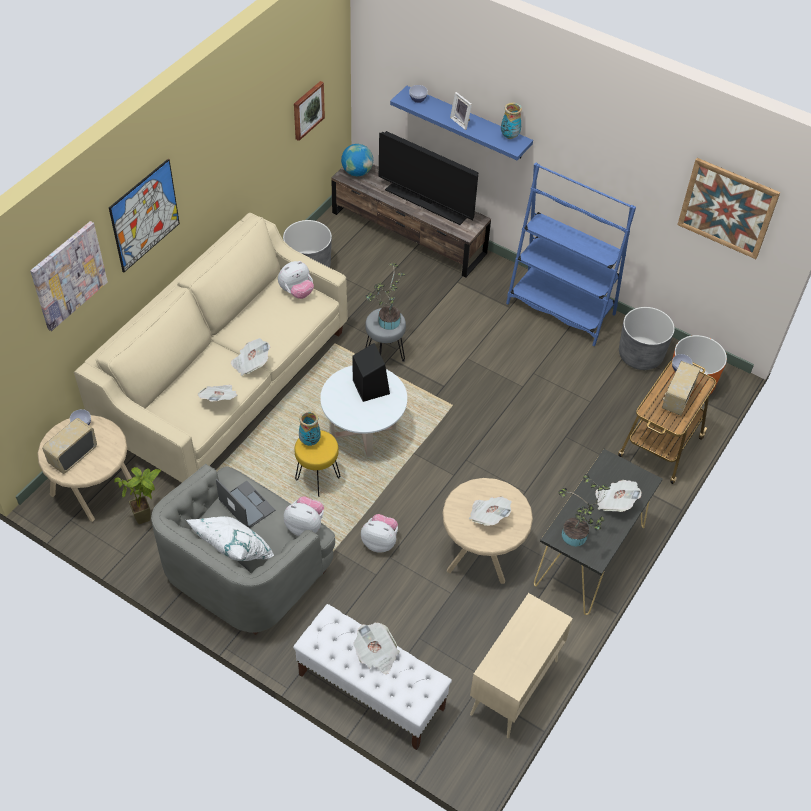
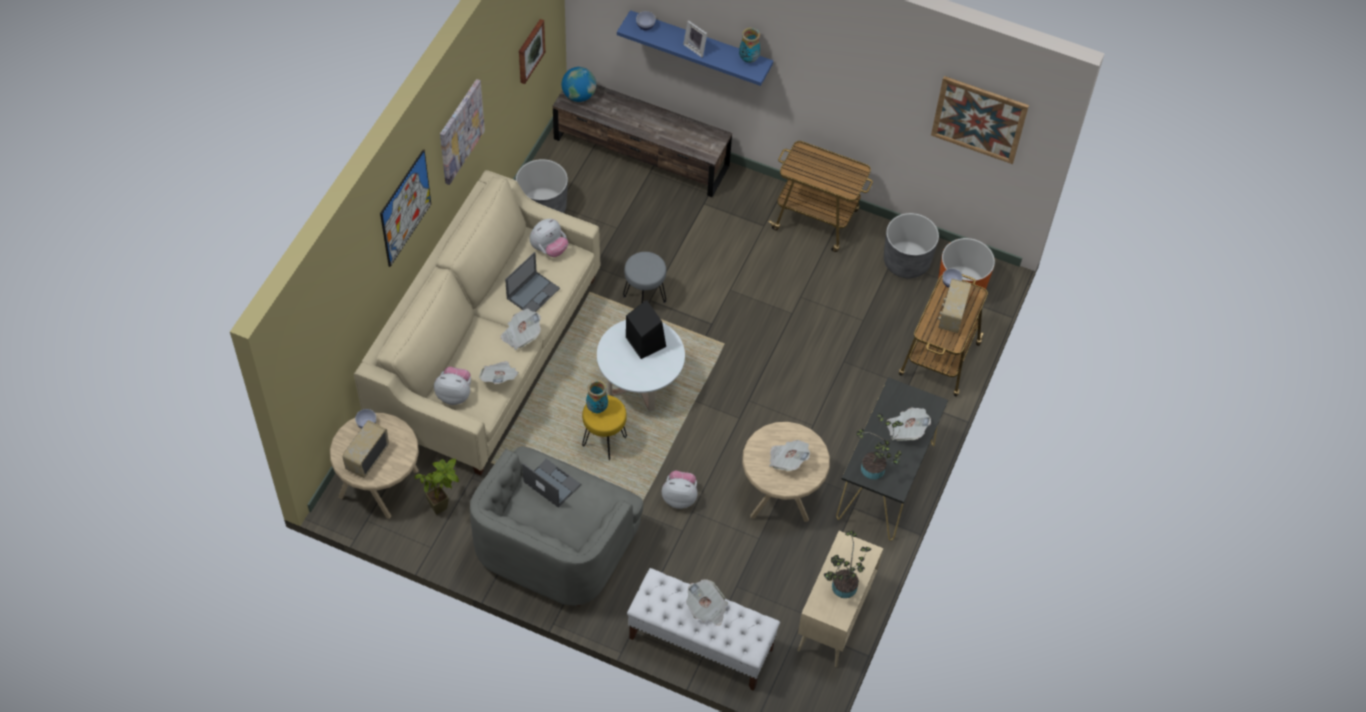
camera: 10 degrees left, 5 degrees up
(68, 275) = (351, 286): picture -> picture (460, 131)
(233, 553) = (550, 532): white pillow -> none
(272, 328) = (533, 293): none -> laptop
(305, 526) = (613, 495): plush toy -> plush toy (454, 394)
(386, 322) = (646, 268): potted plant -> potted plant (842, 588)
(426, 203) = (661, 124): television -> none
(560, 309) = (817, 220): blue bookcase -> cart

